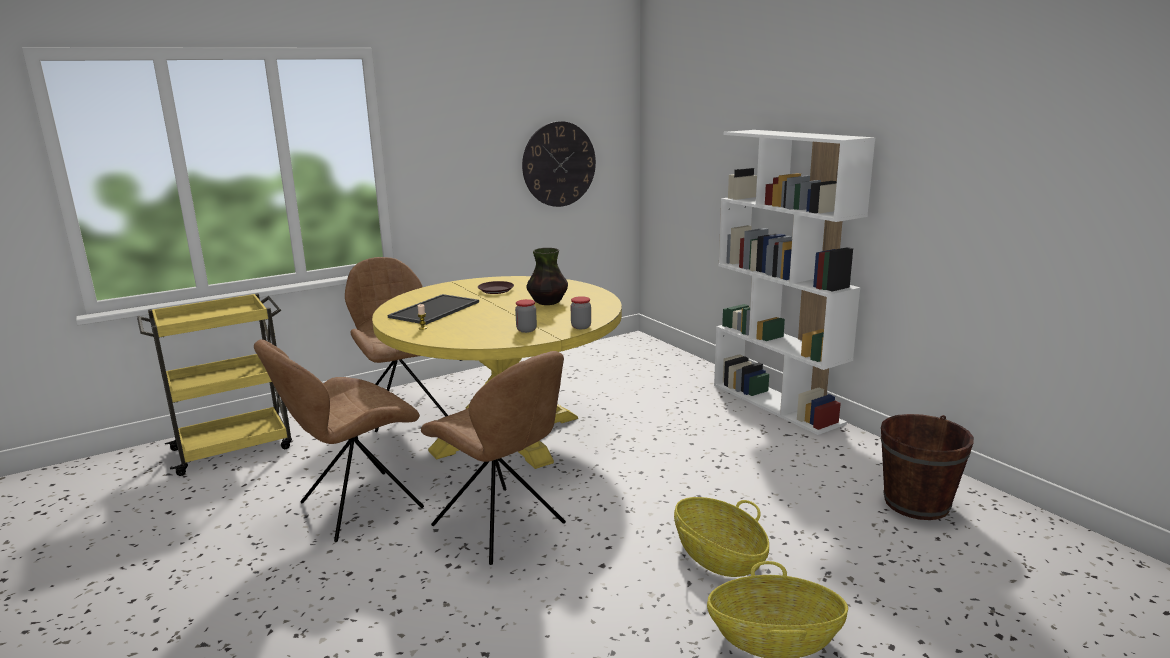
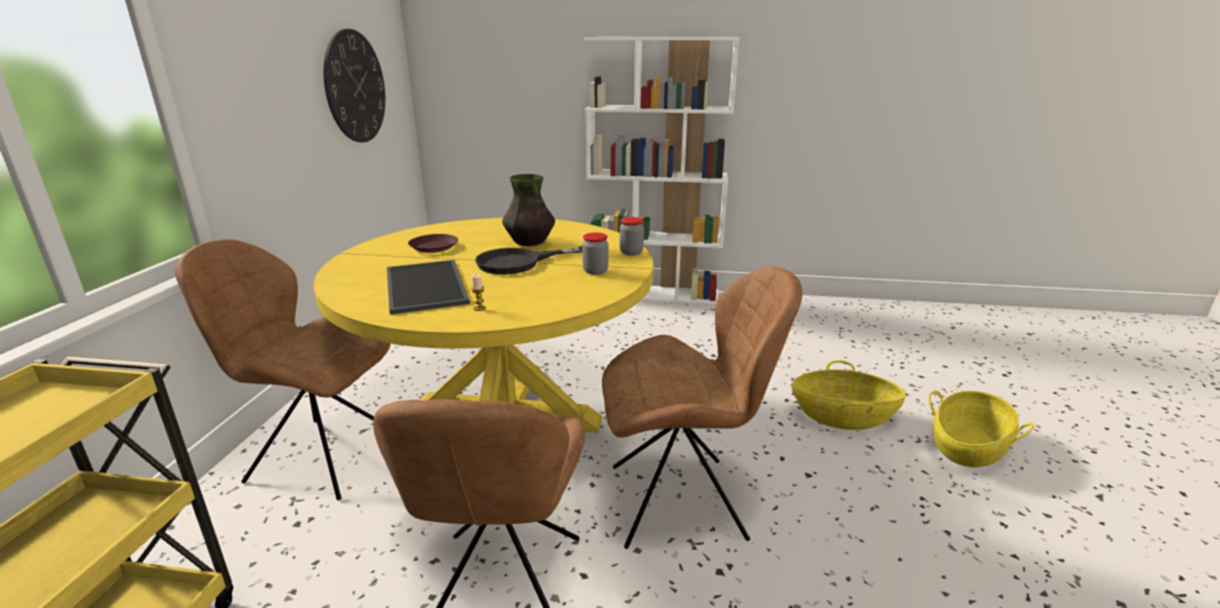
camera: 50 degrees left, 5 degrees up
(507, 312) = (520, 262): none -> black frying pan
(916, 503) = (842, 323): brown bucket -> none

